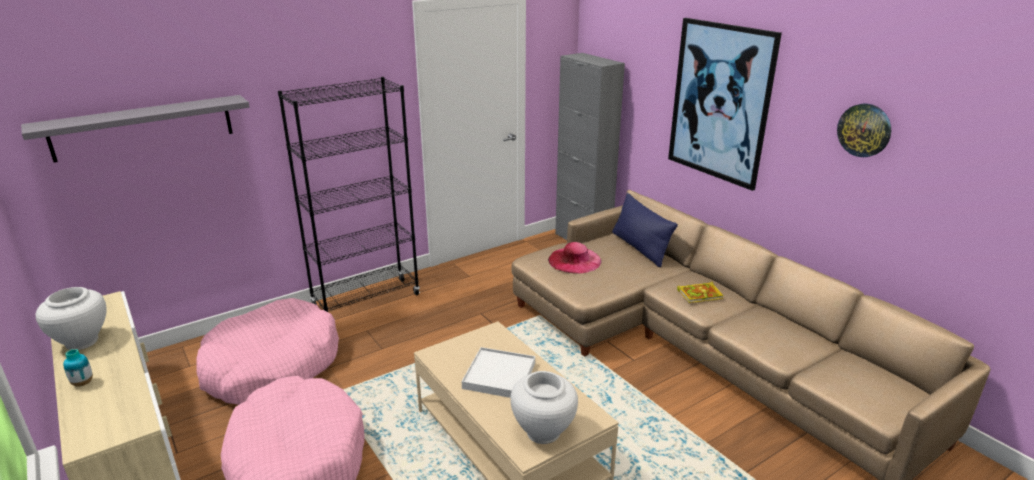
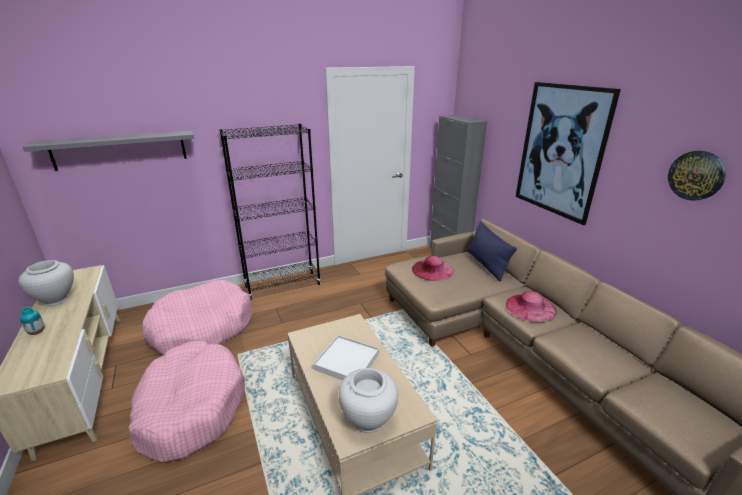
camera: 10 degrees right, 0 degrees up
(700, 294) = (530, 307): book -> pink hat

